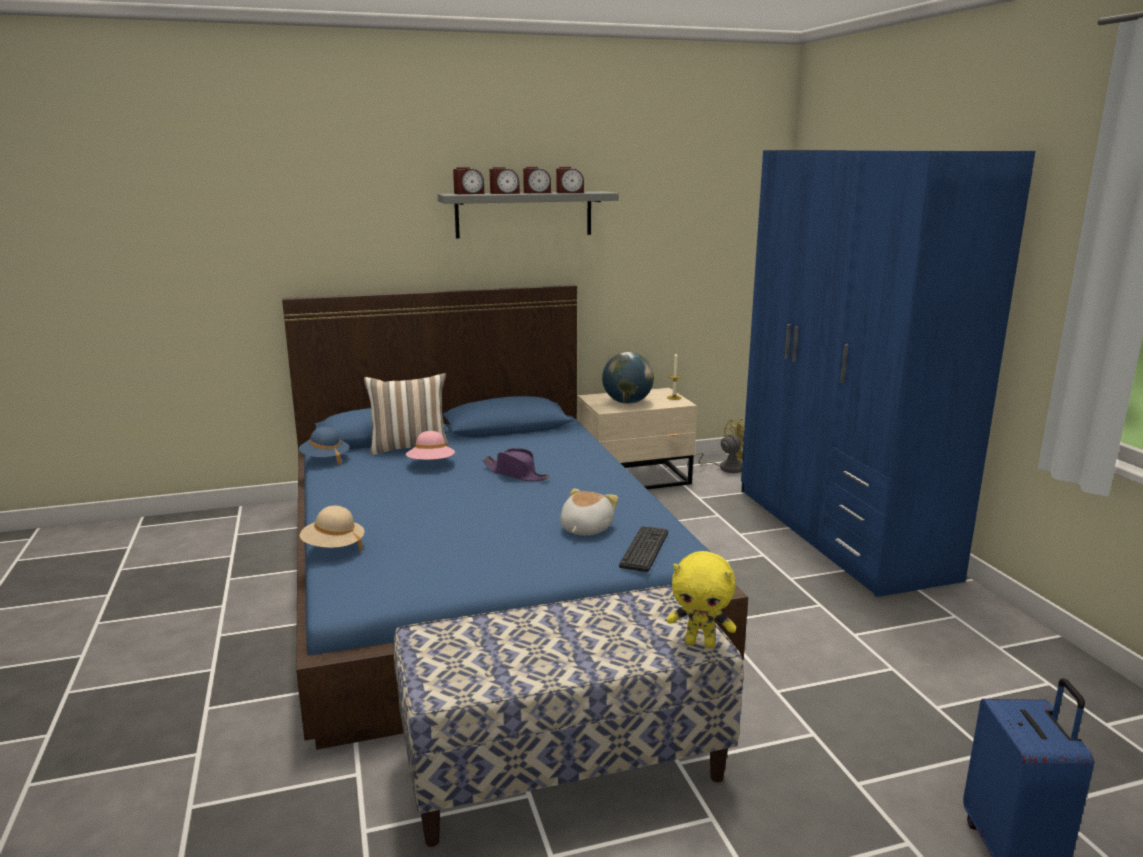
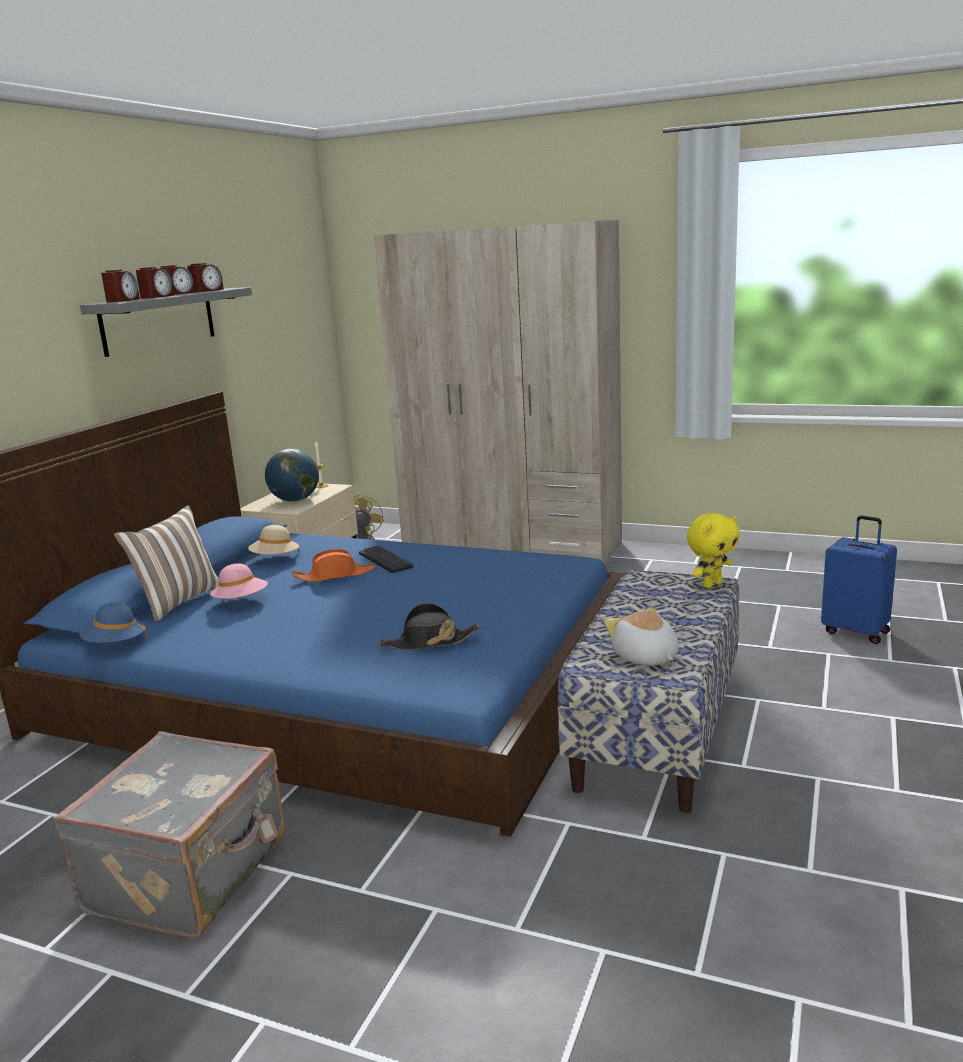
camera: 50 degrees left, 0 degrees up
(192, 633) = (191, 875): none -> grey suitcase
(333, 547) = (350, 676): beige hat -> beige hat (275, 559)
(417, 553) = (429, 642): none -> black hat
(515, 473) = (335, 575): purple hat -> orange hat
(584, 529) = (484, 579): plush toy -> plush toy (645, 657)
(644, 549) = (550, 570): keyboard -> keyboard (385, 560)
(839, 532) = (512, 548): blue wardrobe -> beige wardrobe

